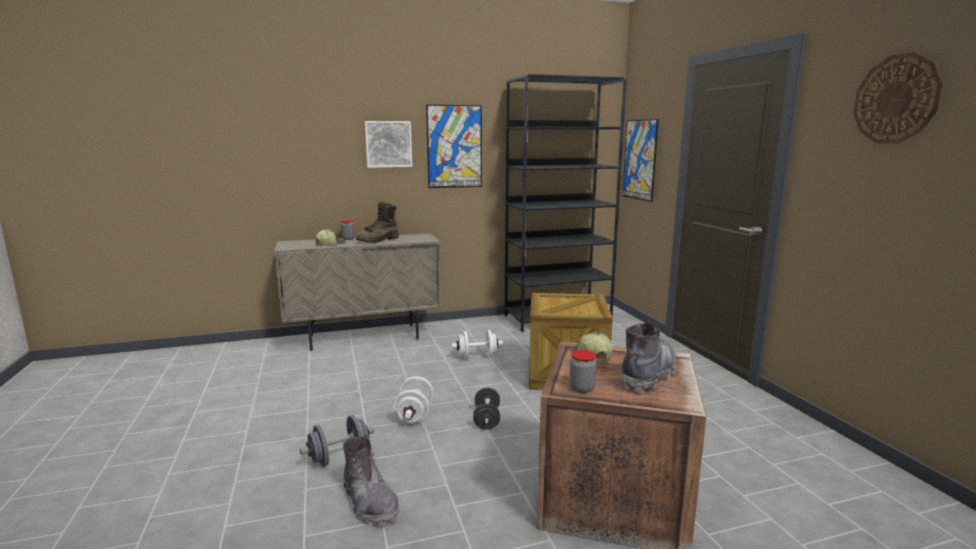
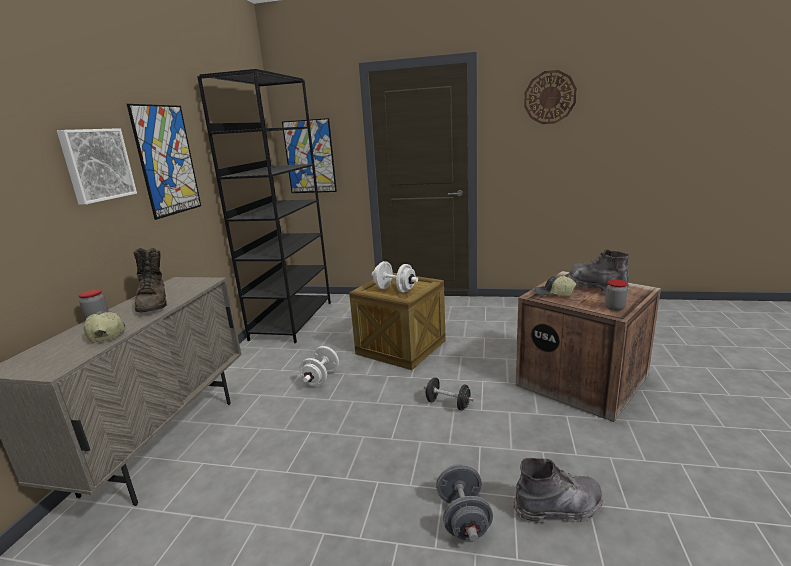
camera: 60 degrees left, 5 degrees up
(414, 415) = (408, 444): white dumbbell -> white dumbbell (395, 289)

